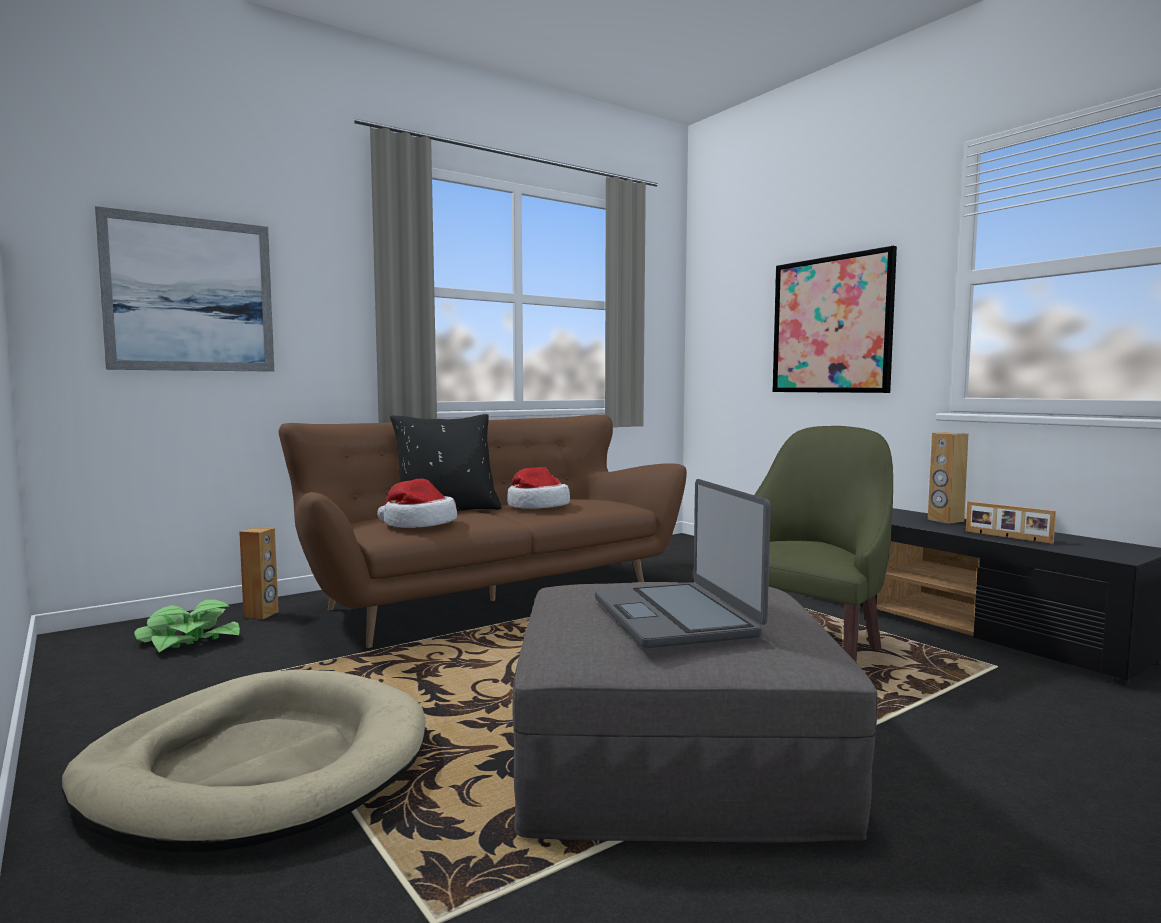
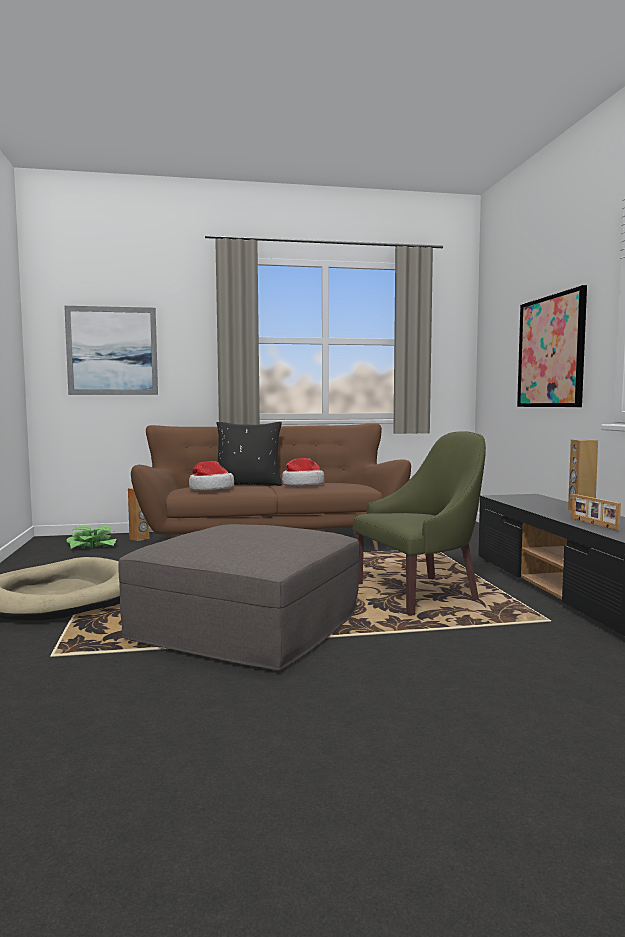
camera: 25 degrees right, 0 degrees up
(676, 616) = (233, 538): laptop -> none

